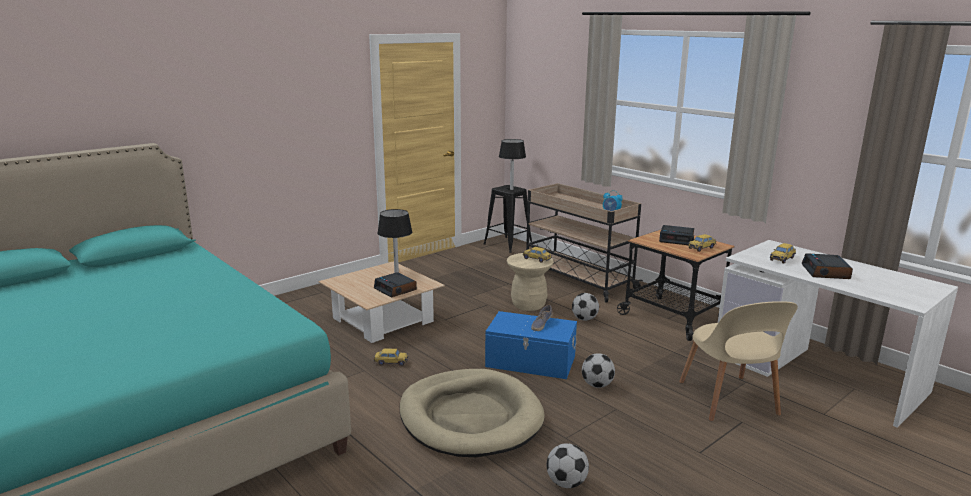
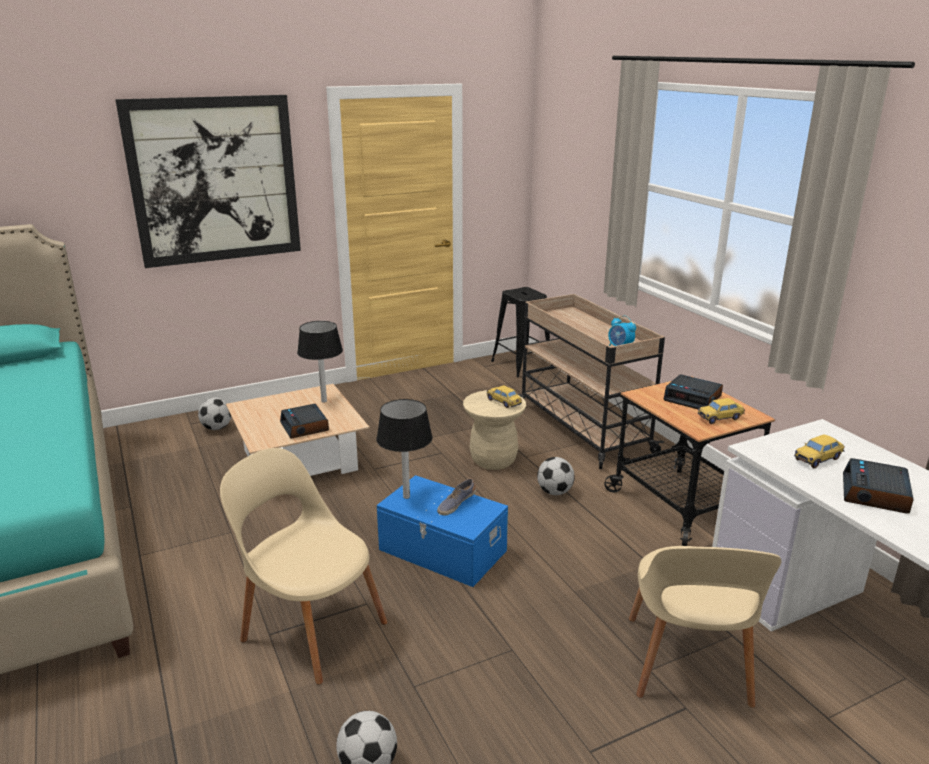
camera: 15 degrees right, 5 degrees up
(290, 106) = (215, 180): none -> picture
(391, 362) = (269, 525): toy car -> none
(470, 417) = (310, 628): beige dog bed -> beige chair
(511, 189) = (526, 294): black table lamp -> black table lamp (406, 497)
(597, 385) = (508, 604): football -> football (217, 428)

